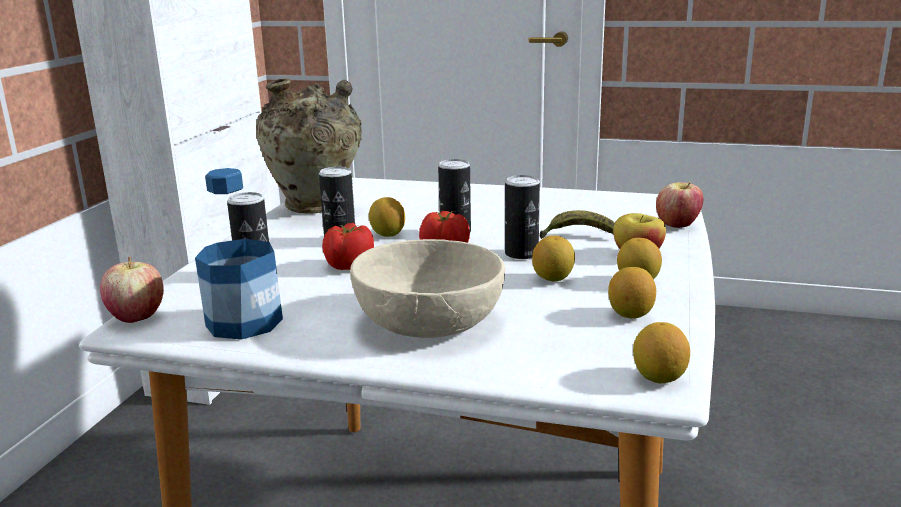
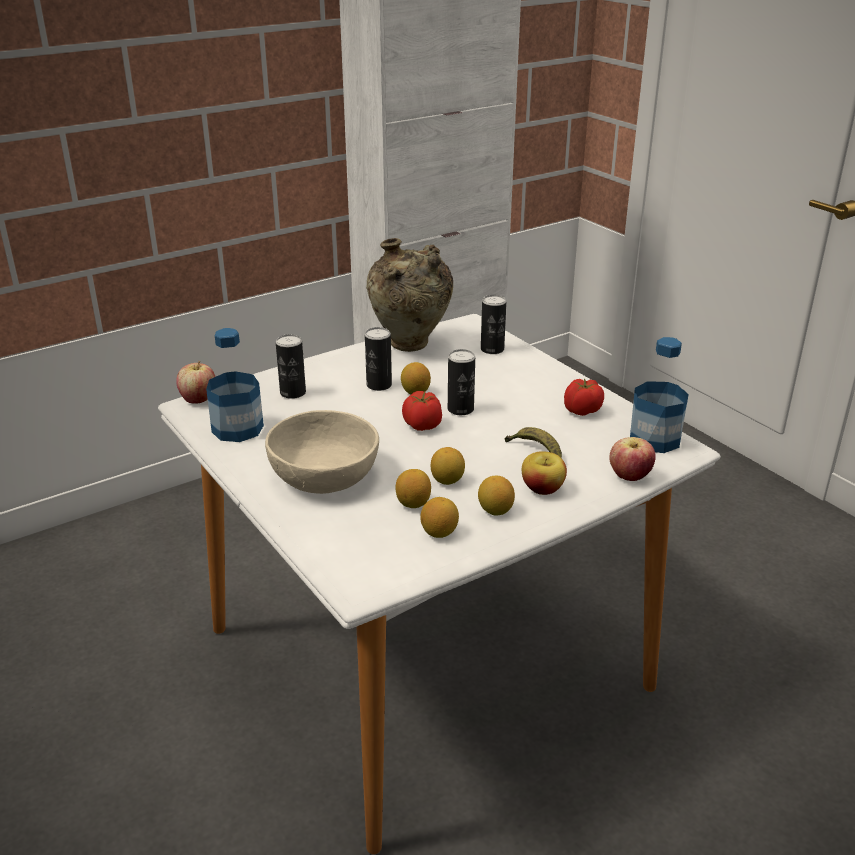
camera: 40 degrees right, 10 degrees up
(349, 266) = (350, 410): tomato -> tomato (582, 411)
(521, 254) = (467, 449): can -> can (492, 349)
(641, 201) = (654, 439): none -> bottle
(658, 377) = (368, 581): lemon -> lemon (413, 503)

